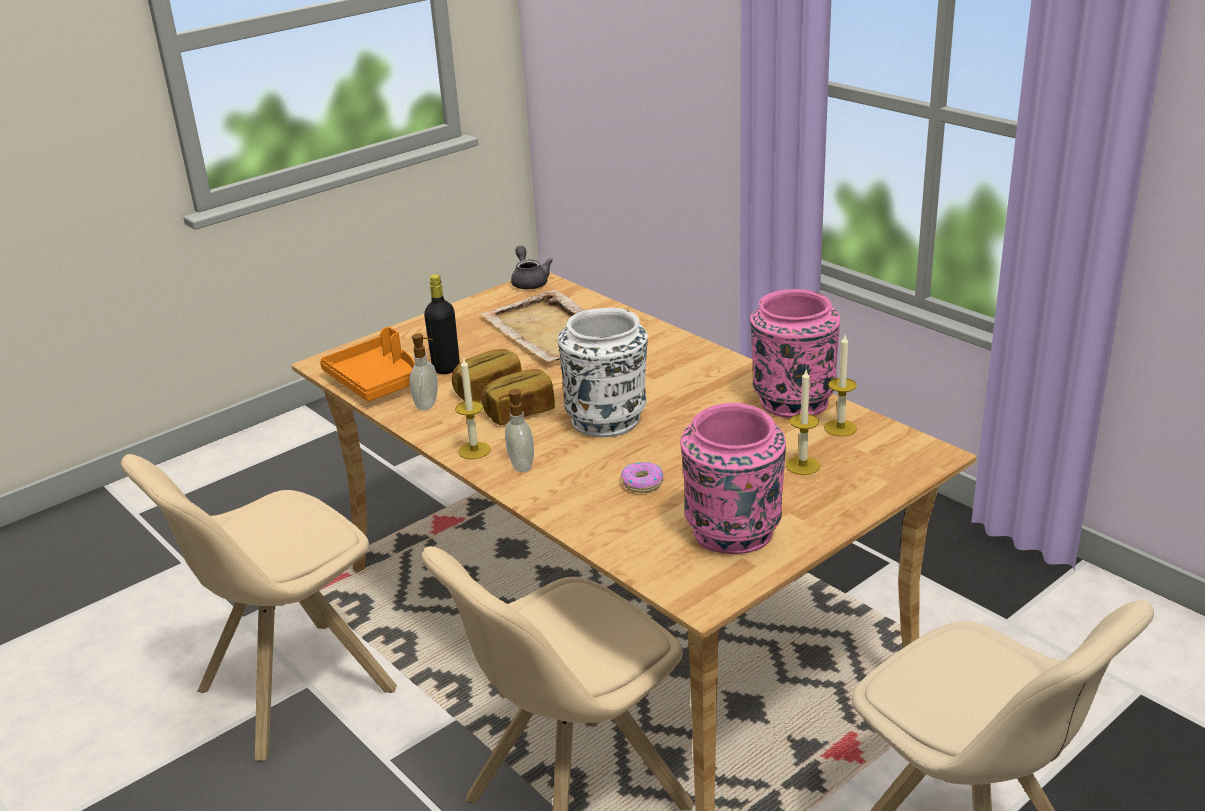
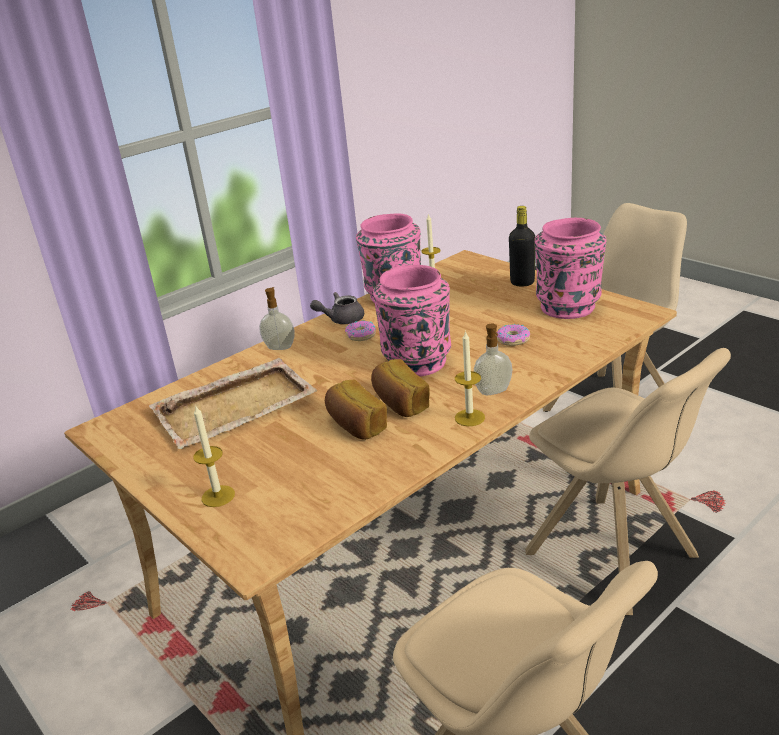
camera: 90 degrees left, 0 degrees up
(376, 381) = (317, 504): orange tray -> none
(428, 405) = (378, 458): soap dispenser -> soap dispenser (280, 347)
(446, 368) = (297, 459): black bottle -> black bottle (522, 282)
(529, 281) = (98, 434): grey teapot -> grey teapot (341, 319)
(607, 420) = (417, 361): white vase -> pink vase
(684, 384) = (361, 335): none -> donut
(802, 465) = (482, 291): candle -> candle (218, 496)

